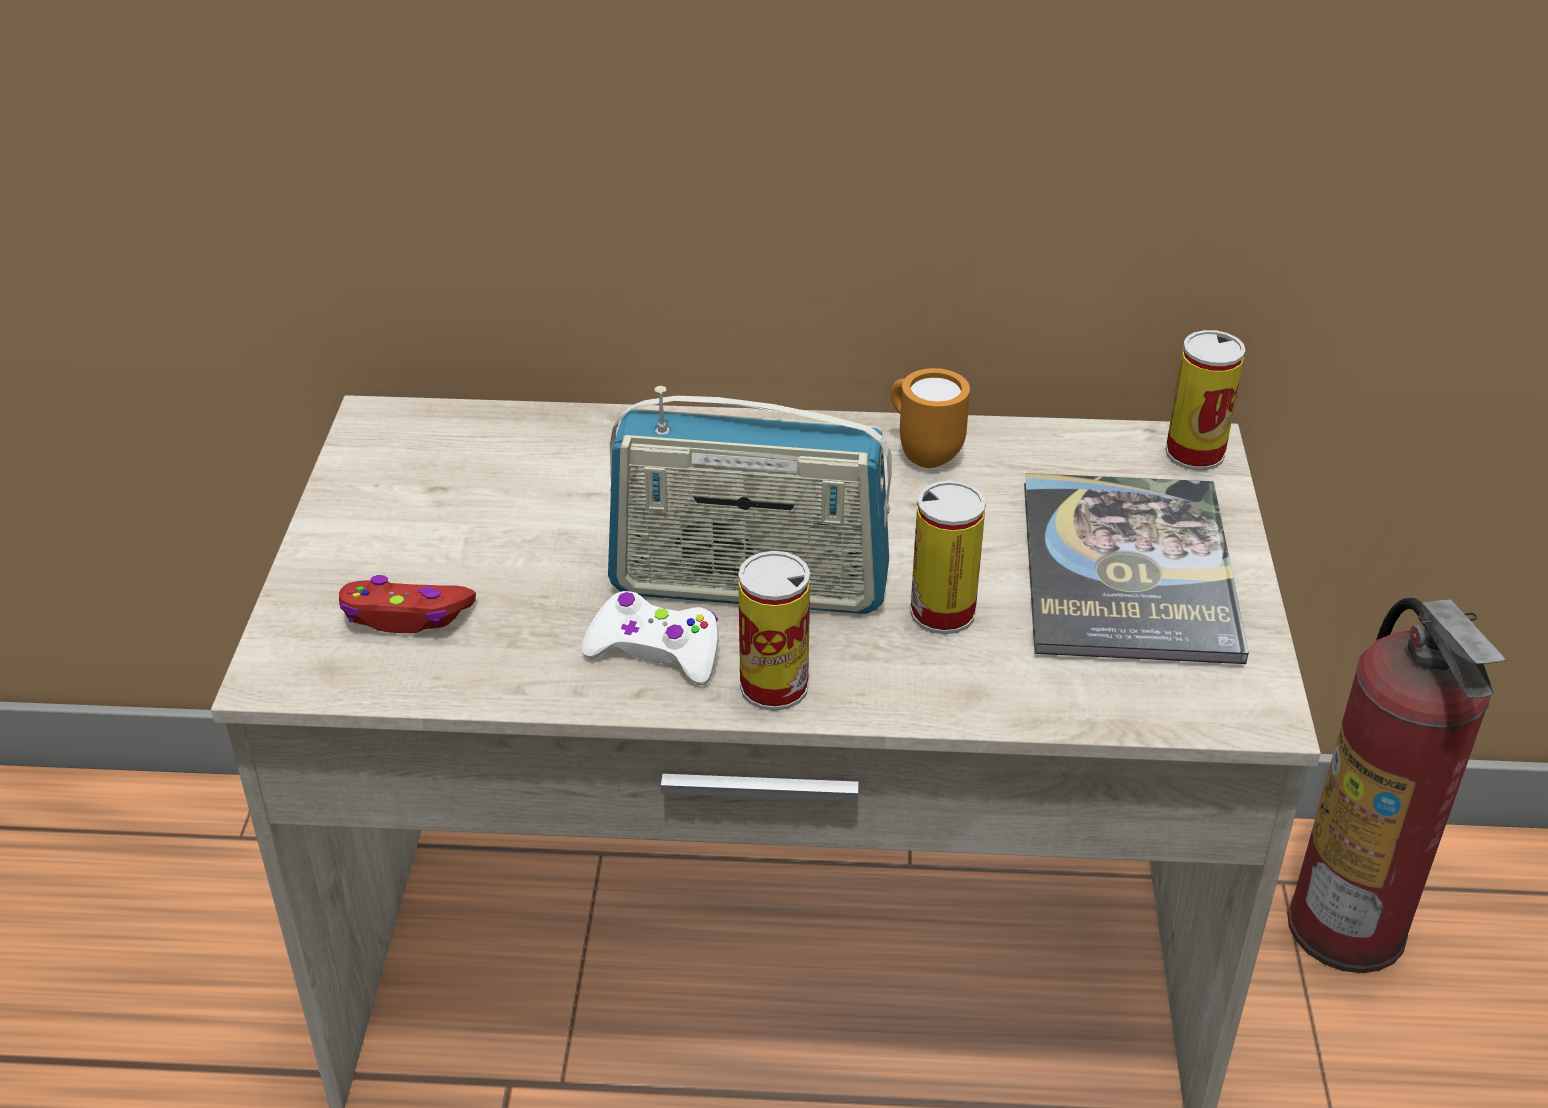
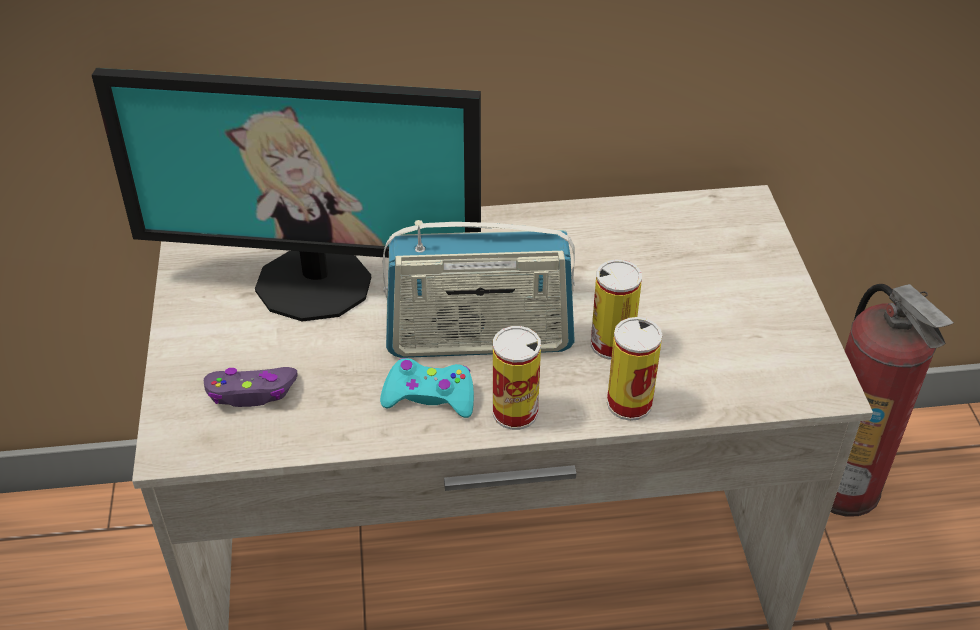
camera: 10 degrees left, 5 degrees up
(406, 616) = (251, 392): red game controller -> purple game controller
(535, 483) = (315, 282): none -> monitor
(655, 651) = (429, 396): white game controller -> turquoise game controller
(923, 453) = (570, 229): orange mug -> none
(1127, 570) = (723, 298): book -> none
(1195, 453) = (745, 209): can -> can (629, 403)

